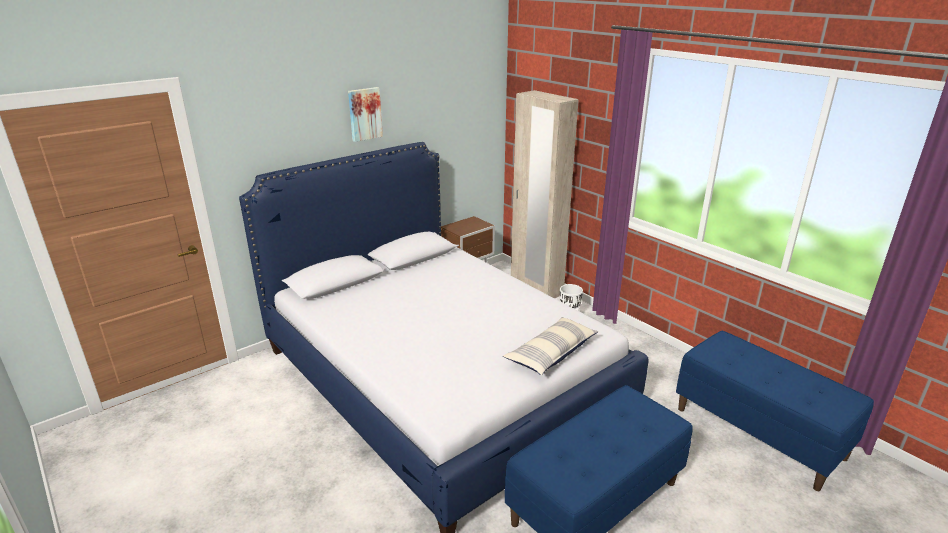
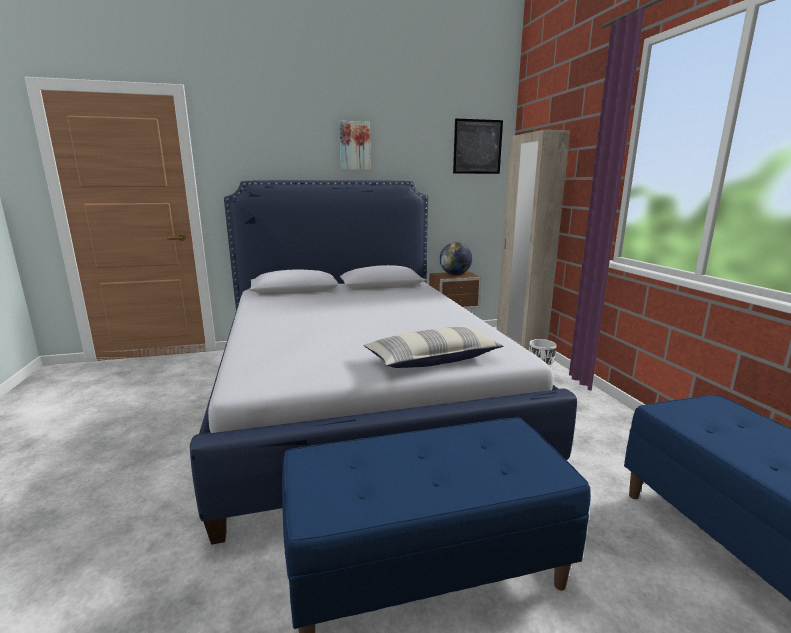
camera: 25 degrees right, 10 degrees down
(467, 225) = (455, 274): none -> globe
(476, 94) = (477, 147): none -> picture

